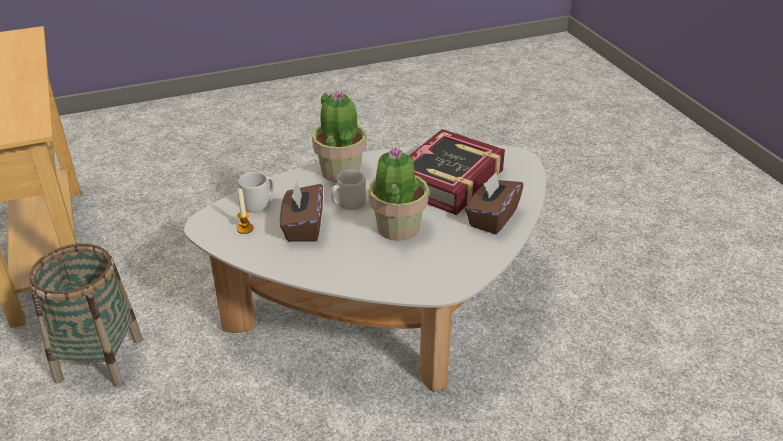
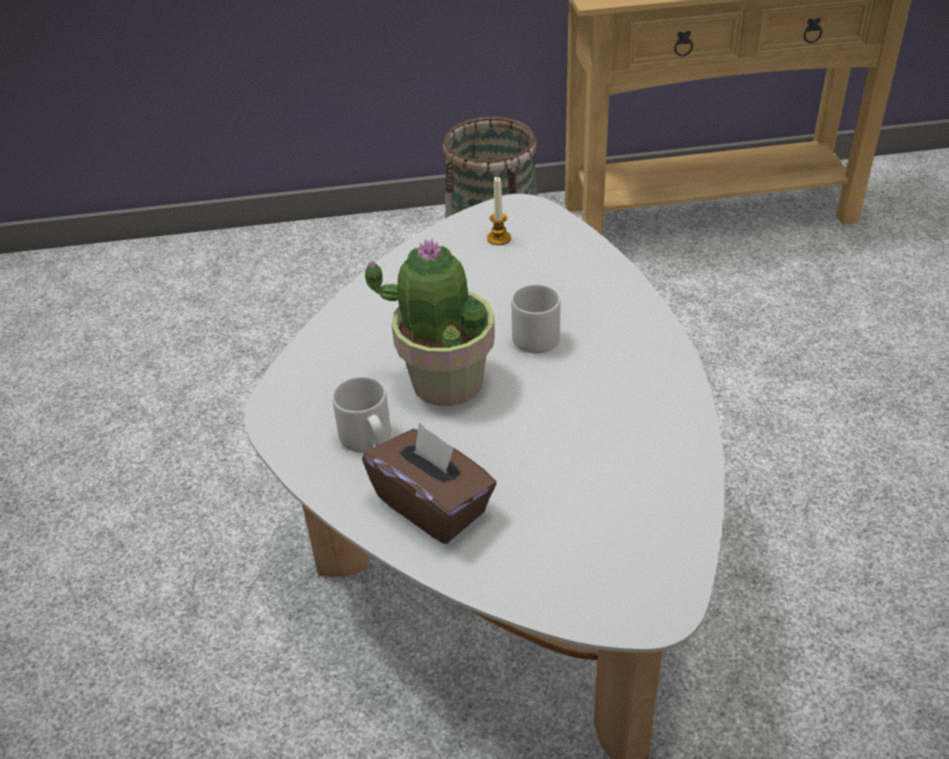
camera: 105 degrees right, 5 degrees up
(259, 203) = (559, 251): grey mug -> grey mug (368, 440)
(303, 227) = (483, 288): brown tissue box -> none
(341, 171) = (635, 335): potted plant -> none
(449, 181) = (574, 469): book -> none

